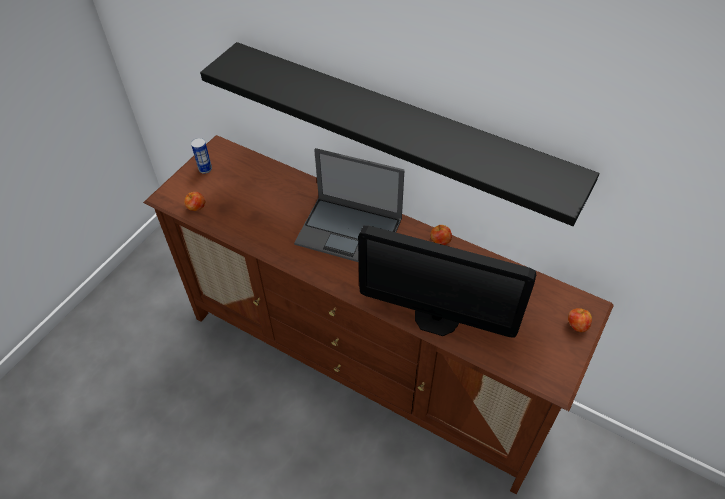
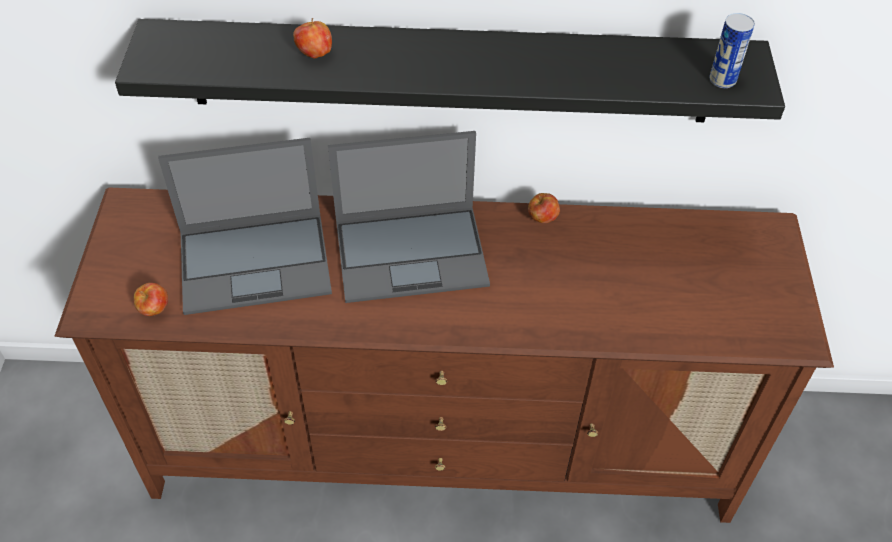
camera: 30 degrees left, 0 degrees up
(205, 169) = (127, 245): can -> can (722, 80)
(263, 203) = (257, 261): none -> laptop
(436, 318) = (606, 321): monitor -> none
(576, 326) = (775, 258): apple -> apple (314, 54)

